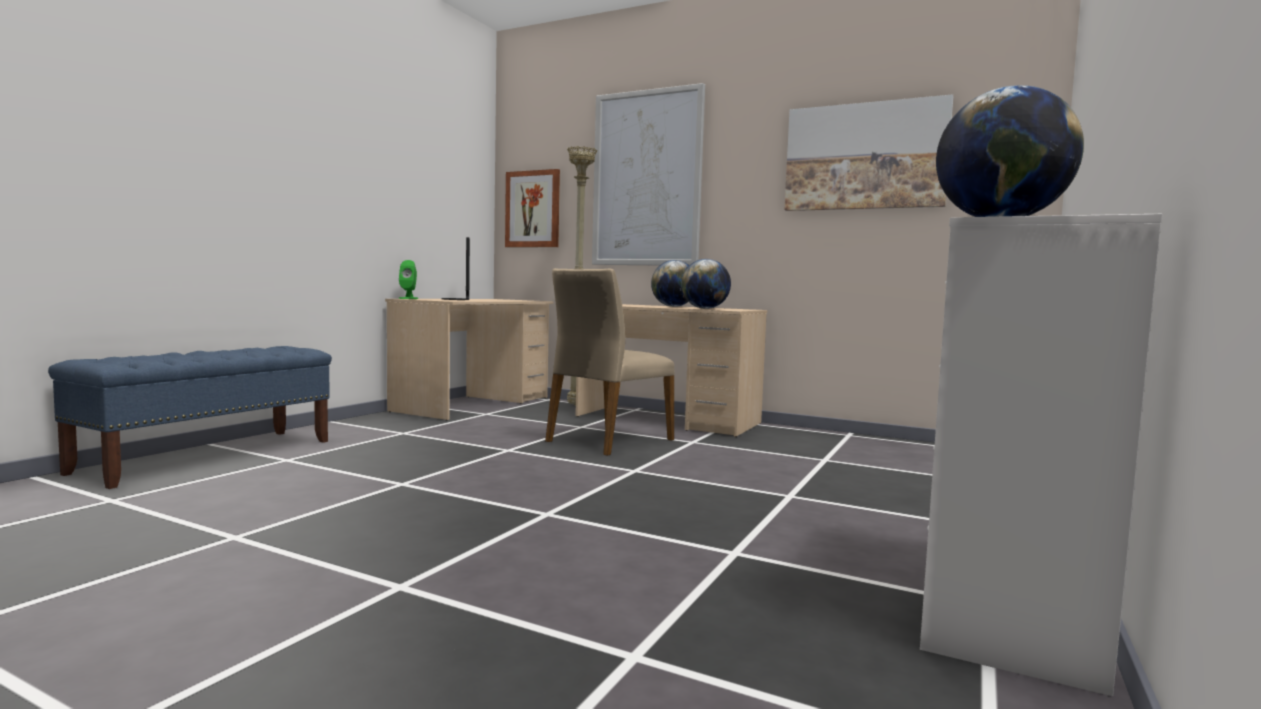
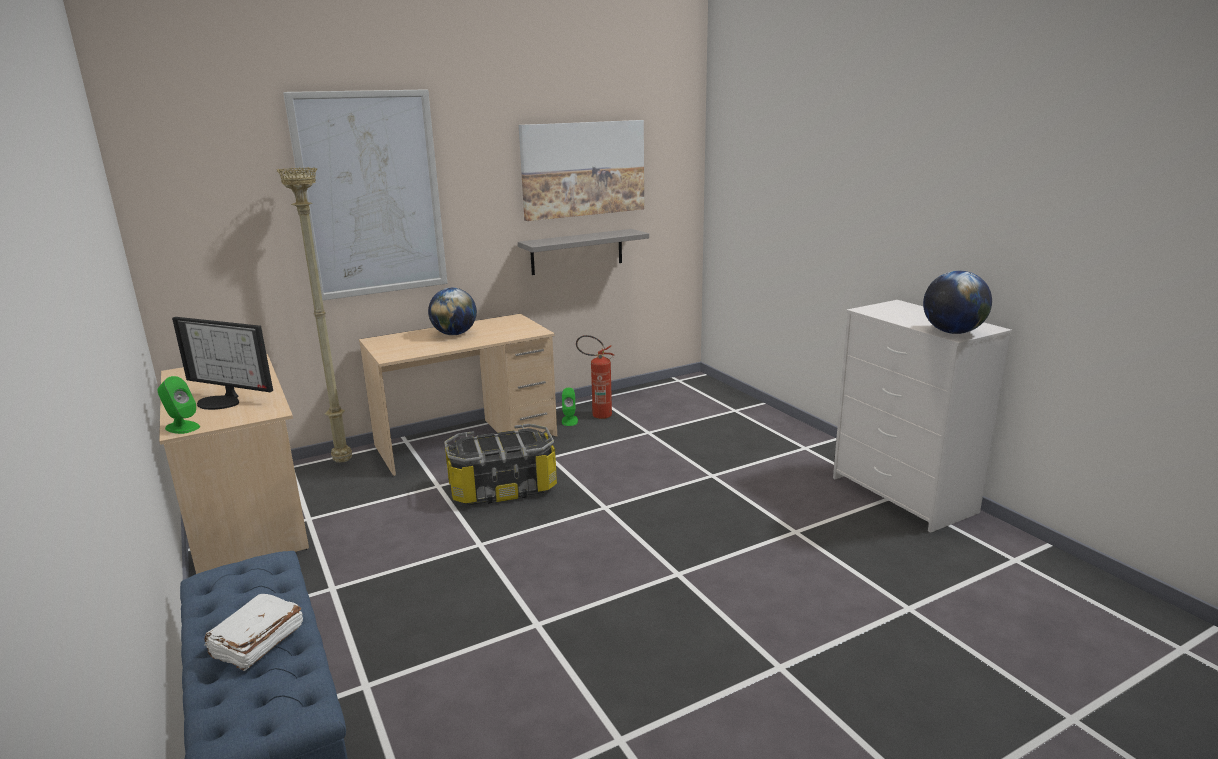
camera: 55 degrees left, 15 degrees up
(194, 353) = (256, 643): none -> white book
(533, 209) = (202, 242): picture -> none
(608, 440) = (503, 489): beige chair -> storage box
(704, 308) = (506, 334): globe -> none
(777, 435) = (569, 421): none -> green speaker
(812, 440) = (597, 415): none -> fire extinguisher
(847, 252) = (577, 251): none -> grey shelf

